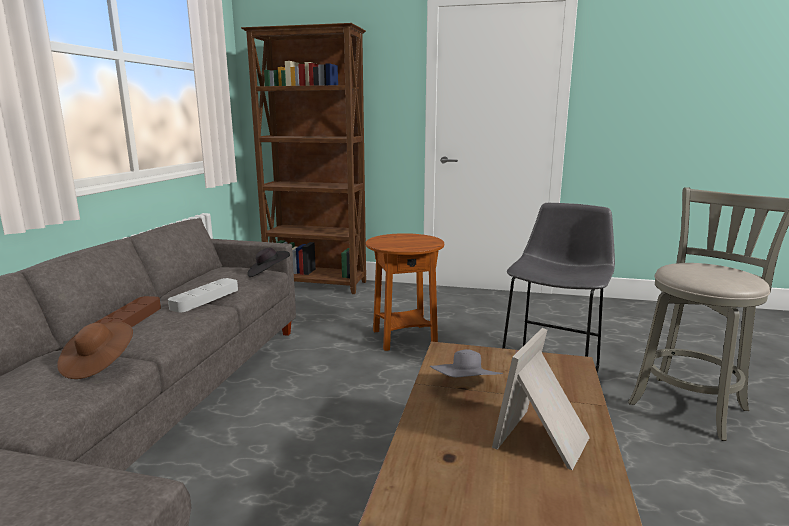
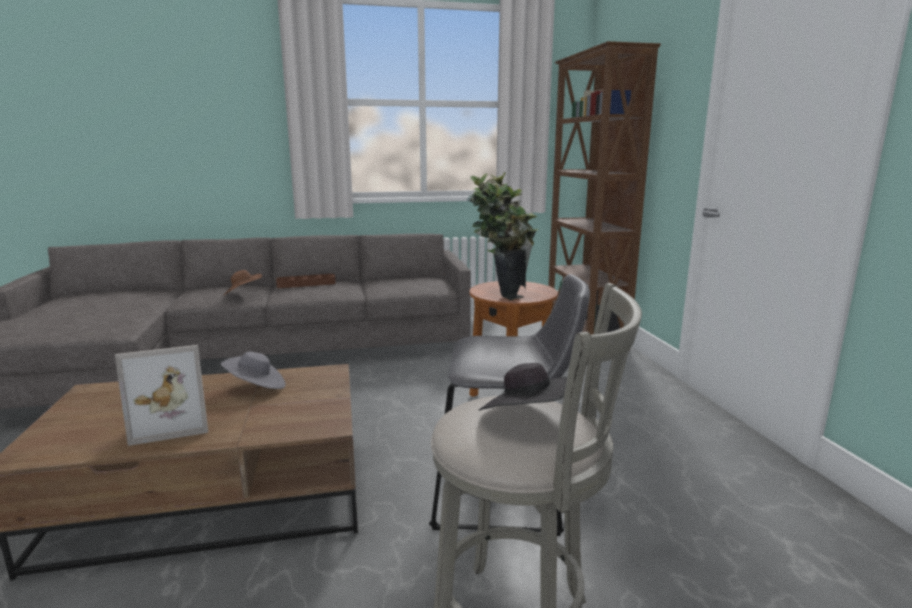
camera: 65 degrees right, 0 degrees up
(205, 299) = (359, 287): grey tray -> none
(268, 274) = (431, 288): black hat -> black hat (526, 418)
(410, 245) = (500, 293): none -> potted plant
(544, 440) = (172, 423): picture frame -> picture frame turned 150 degrees clockwise

